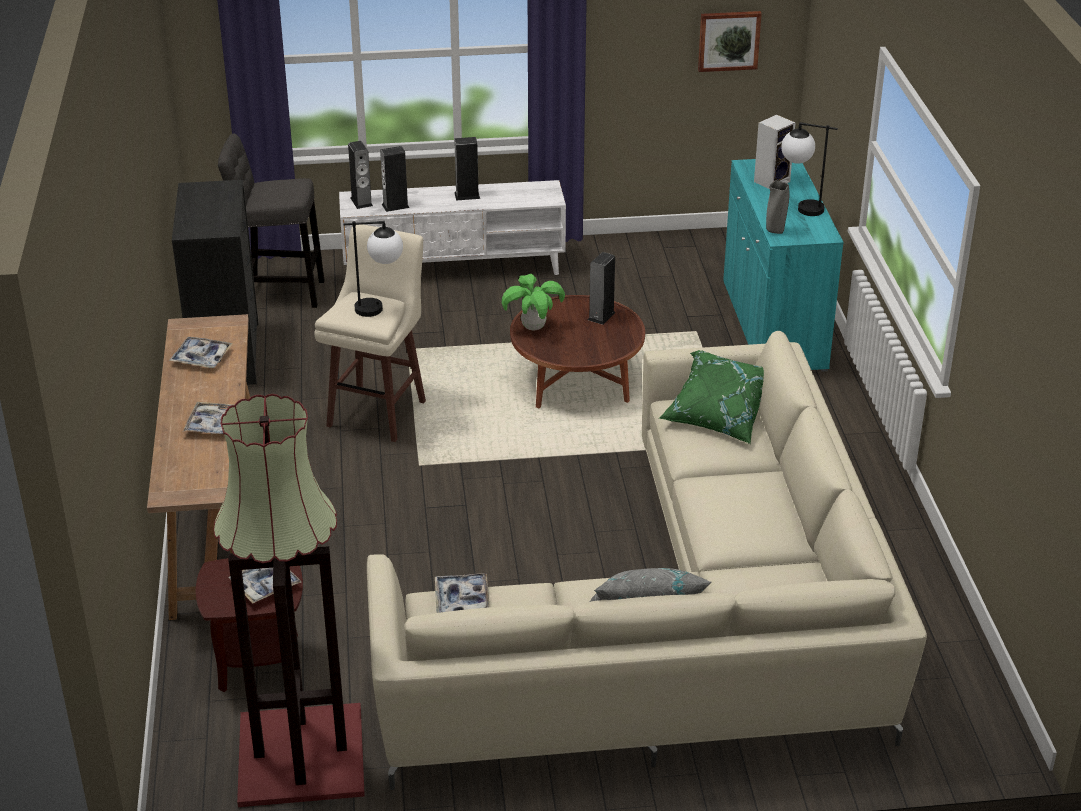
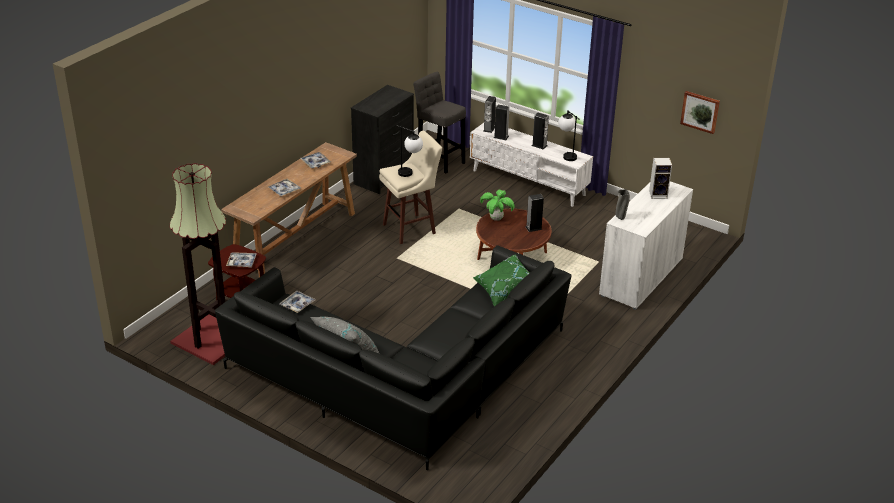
camera: 40 degrees right, 0 degrees up
(680, 632) = (405, 377): beige sofa -> black sofa
(773, 326) = (641, 277): turquoise cabinet -> white cabinet
(800, 208) = (651, 212): table lamp -> table lamp (566, 155)

